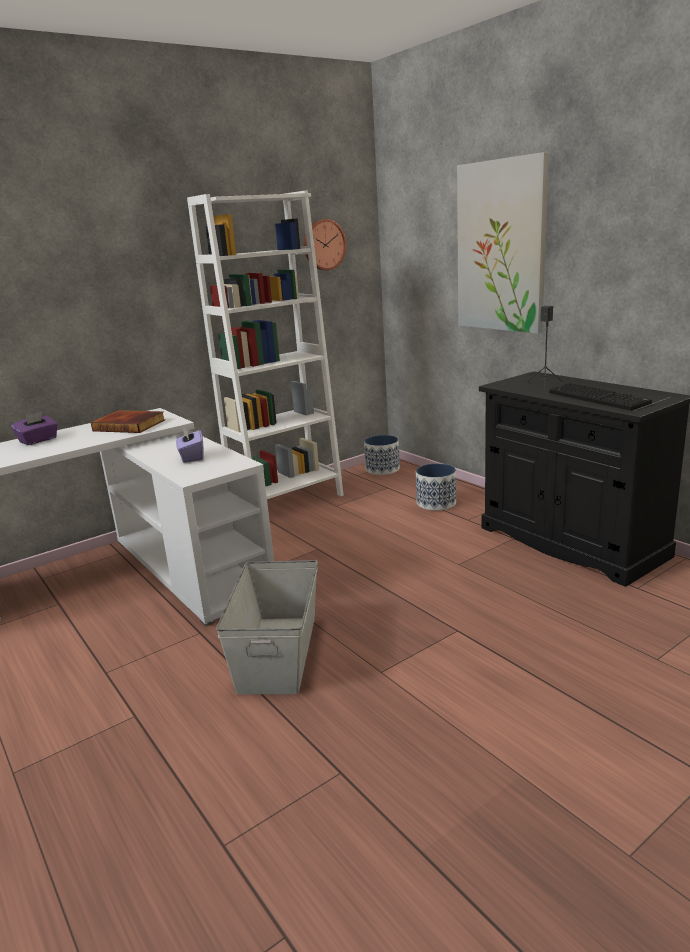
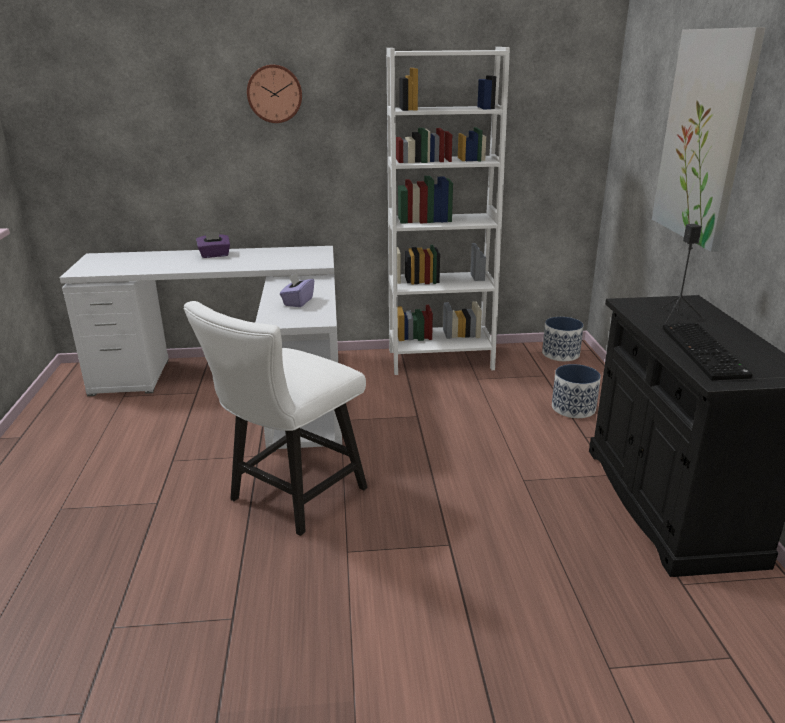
camera: 30 degrees right, 5 degrees up
(130, 425) = (288, 257): book -> none
(277, 653) = (290, 498): grey storage box -> white chair
(323, 245) = (539, 104): wall clock -> wall clock (274, 93)

